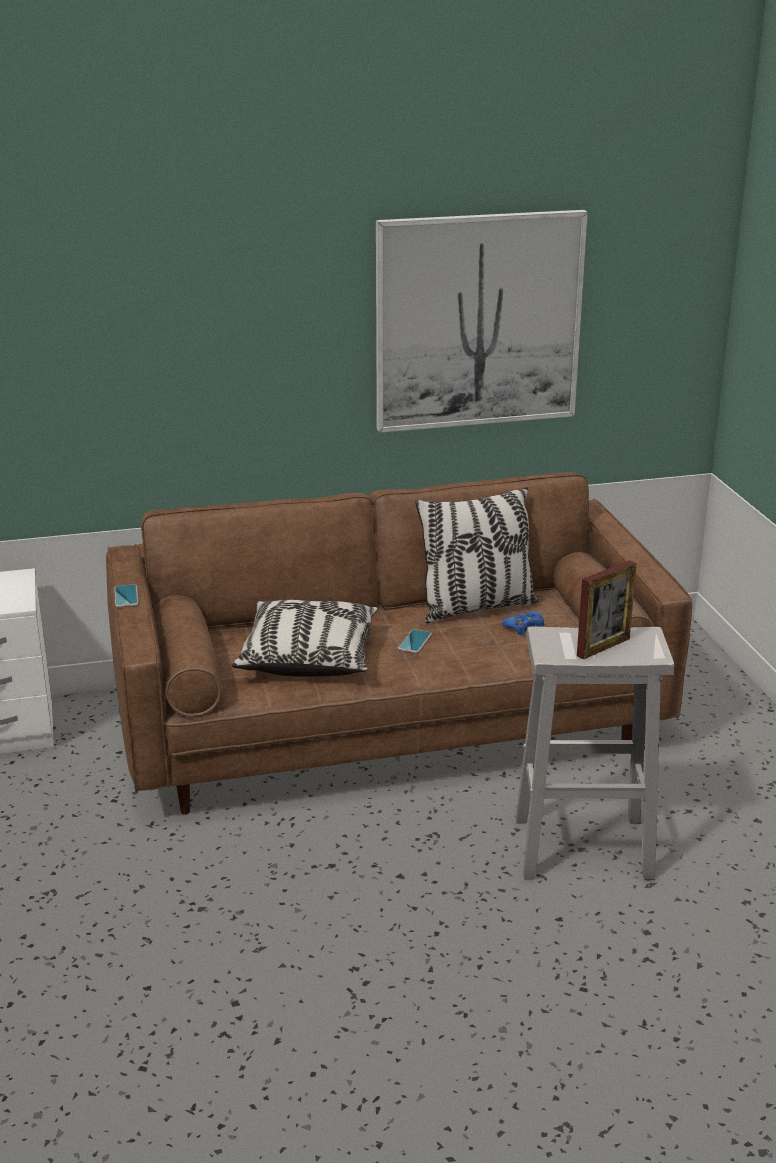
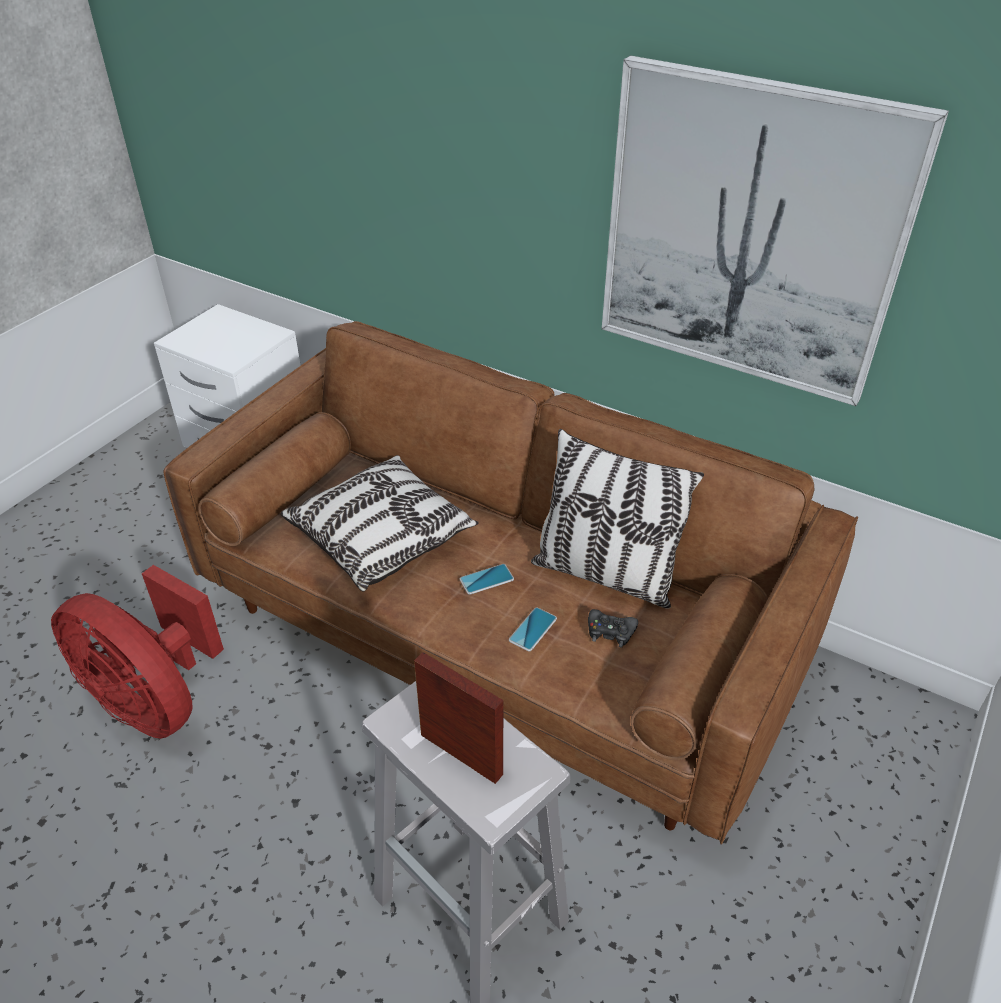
camera: 45 degrees right, 15 degrees up
(126, 596) = (268, 398): phone -> phone (532, 629)
(200, 897) = (155, 700): none -> red fan
(524, 628) = (610, 632): blue game controller -> black game controller
(603, 647) = (461, 754): picture frame -> picture frame turned 150 degrees counterclockwise

